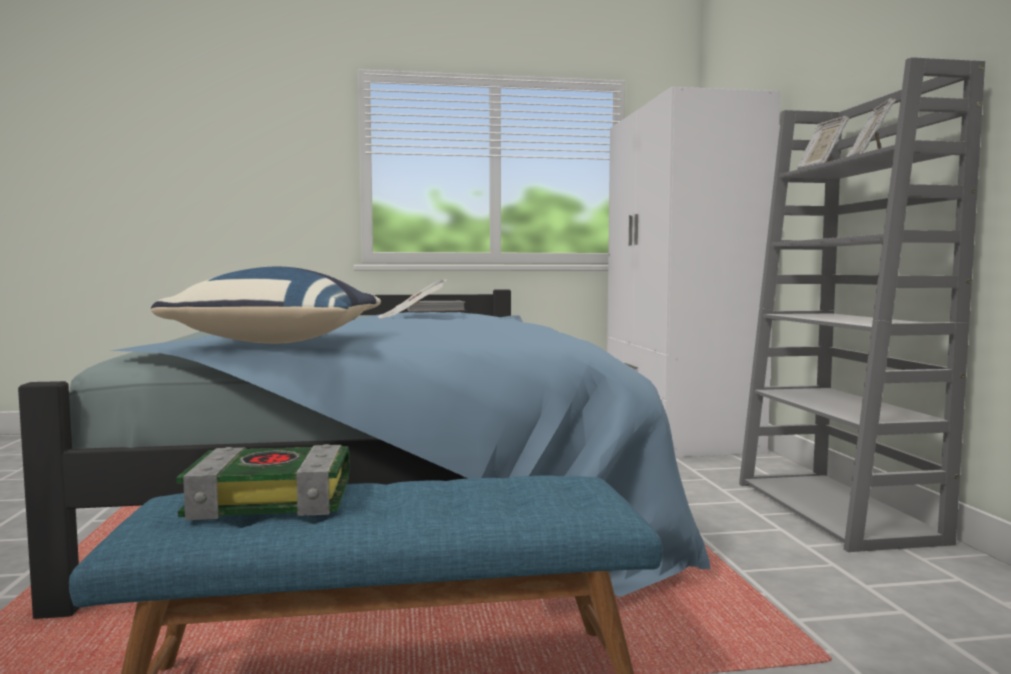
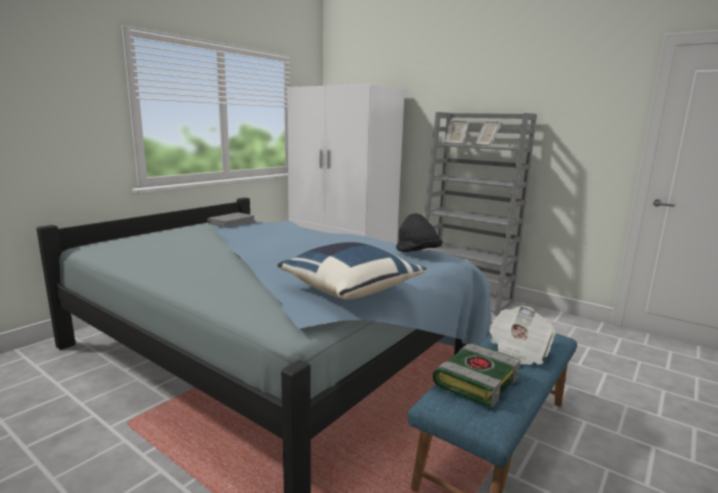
camera: 45 degrees left, 10 degrees up
(412, 317) = (254, 236): newspaper -> newspaper (517, 352)
(530, 336) = (417, 253): none -> black hat

